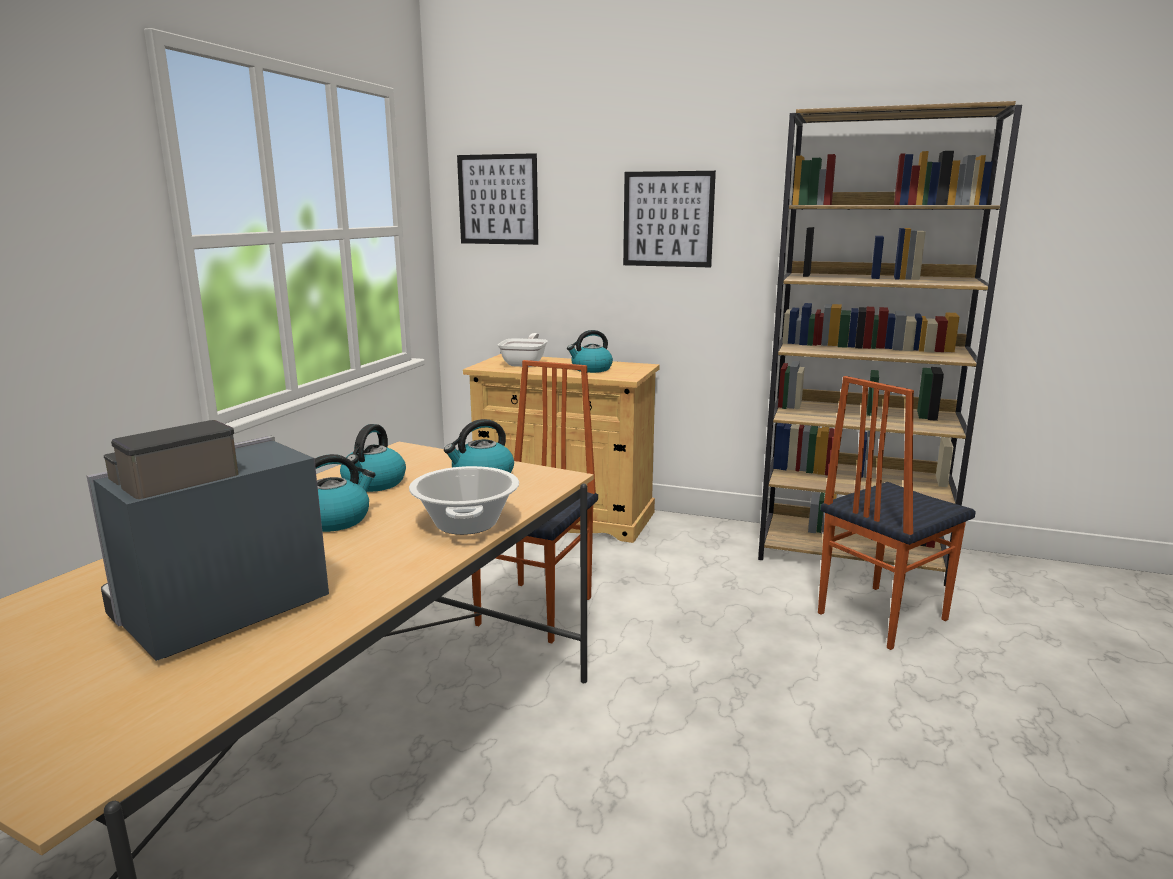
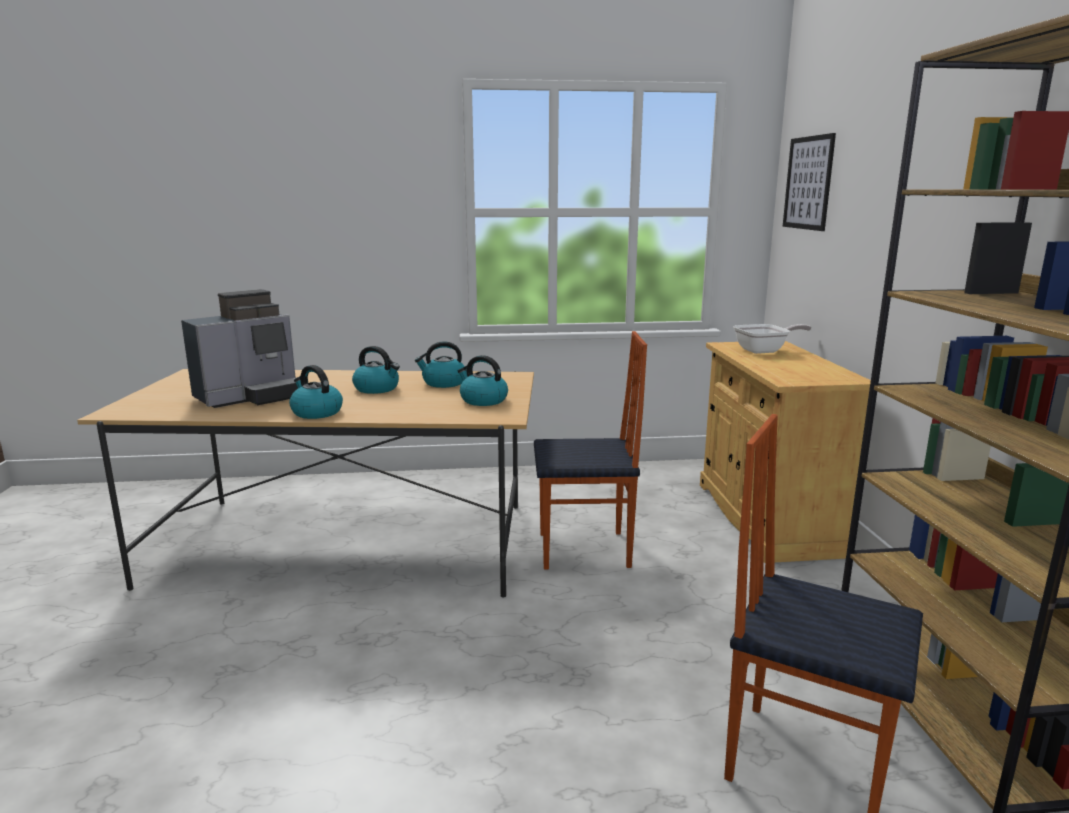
camera: 65 degrees right, 0 degrees up
(215, 613) = (251, 397): coffee machine -> coffee machine turned 120 degrees clockwise
(465, 523) = (392, 412): cooking pot -> none
(591, 369) = (791, 368): kettle -> kettle (316, 412)
(668, 219) = (915, 207): picture -> none

